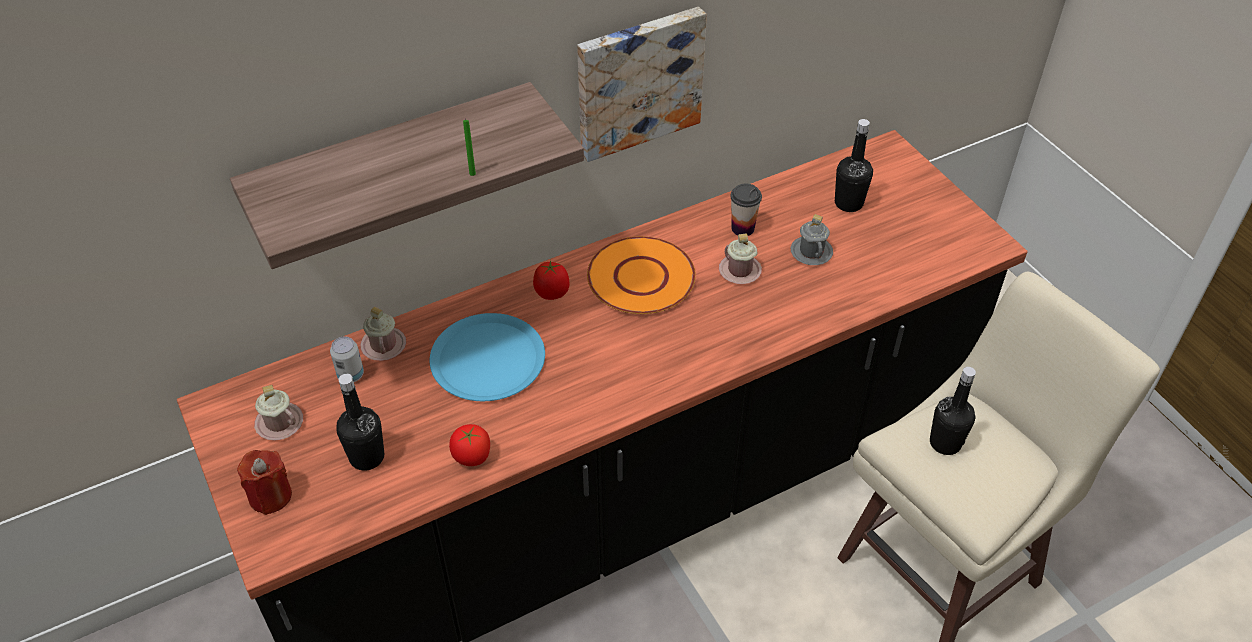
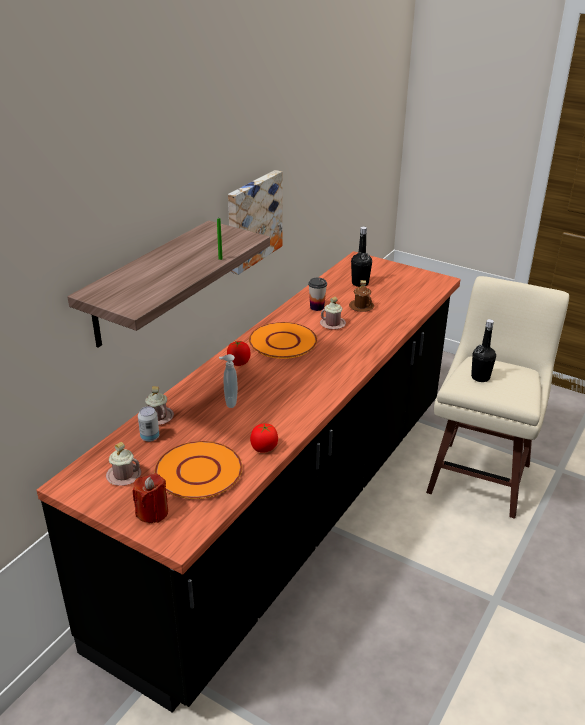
camera: 30 degrees left, 15 degrees down
(367, 457) = (198, 471): black bottle -> orange plate
(487, 359) = (229, 402): blue plate -> soap dispenser
(811, 252) = (361, 307): grey mug -> brown mug

